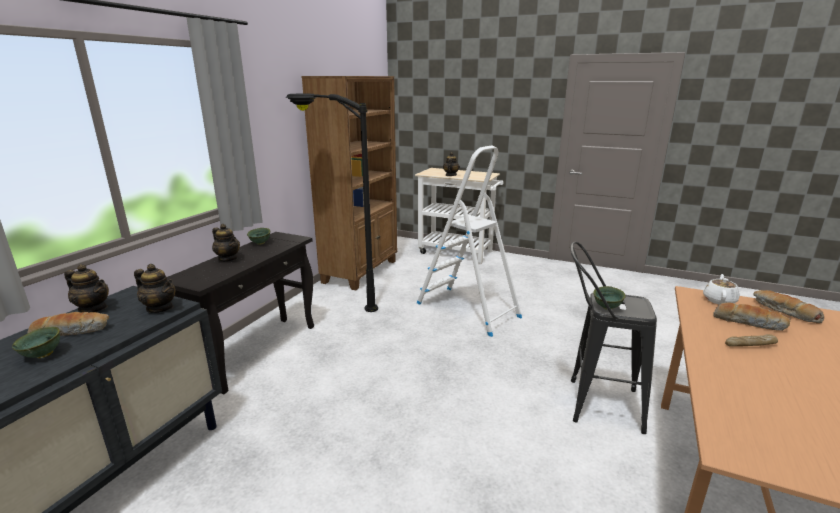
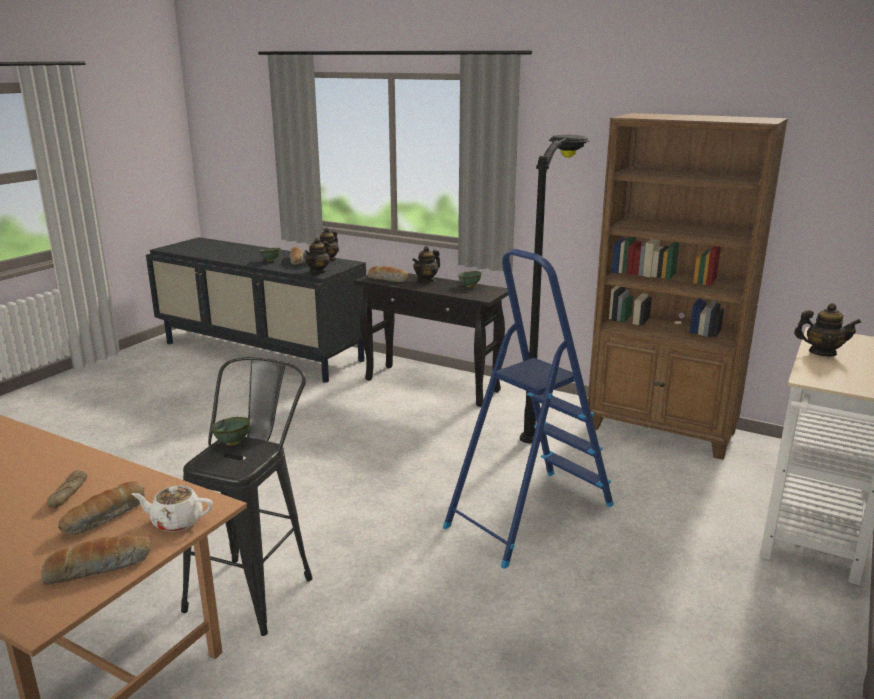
camera: 95 degrees right, 0 degrees up
(211, 274) = (388, 279): none -> bread
(466, 310) = (531, 515): white step ladder -> blue step ladder
(719, 300) = (176, 521): white teapot -> white teapot turned 150 degrees clockwise

